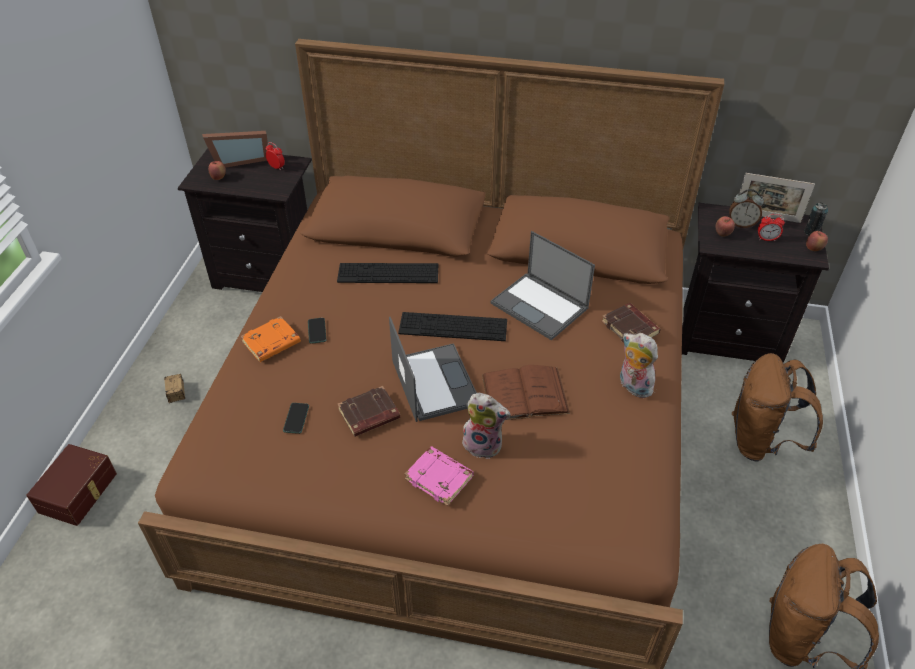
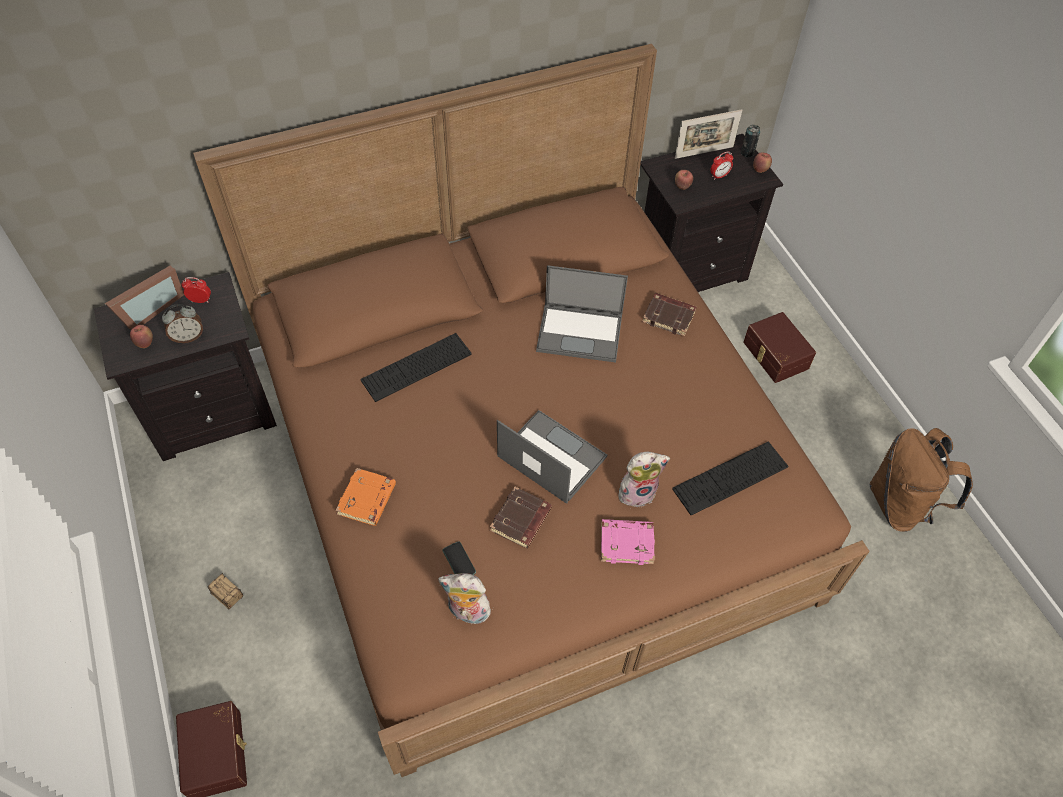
camera: 35 degrees left, 10 degrees up
(317, 331) = (401, 463): phone -> none
(453, 327) = (522, 393): keyboard -> keyboard (730, 478)
(525, 394) = (634, 426): brown book -> none
(632, 386) = (710, 372): plush toy -> plush toy (467, 612)
(741, 224) = (689, 169): alarm clock -> alarm clock (188, 337)
(760, 441) = (774, 355): brown backpack -> brown storage box

